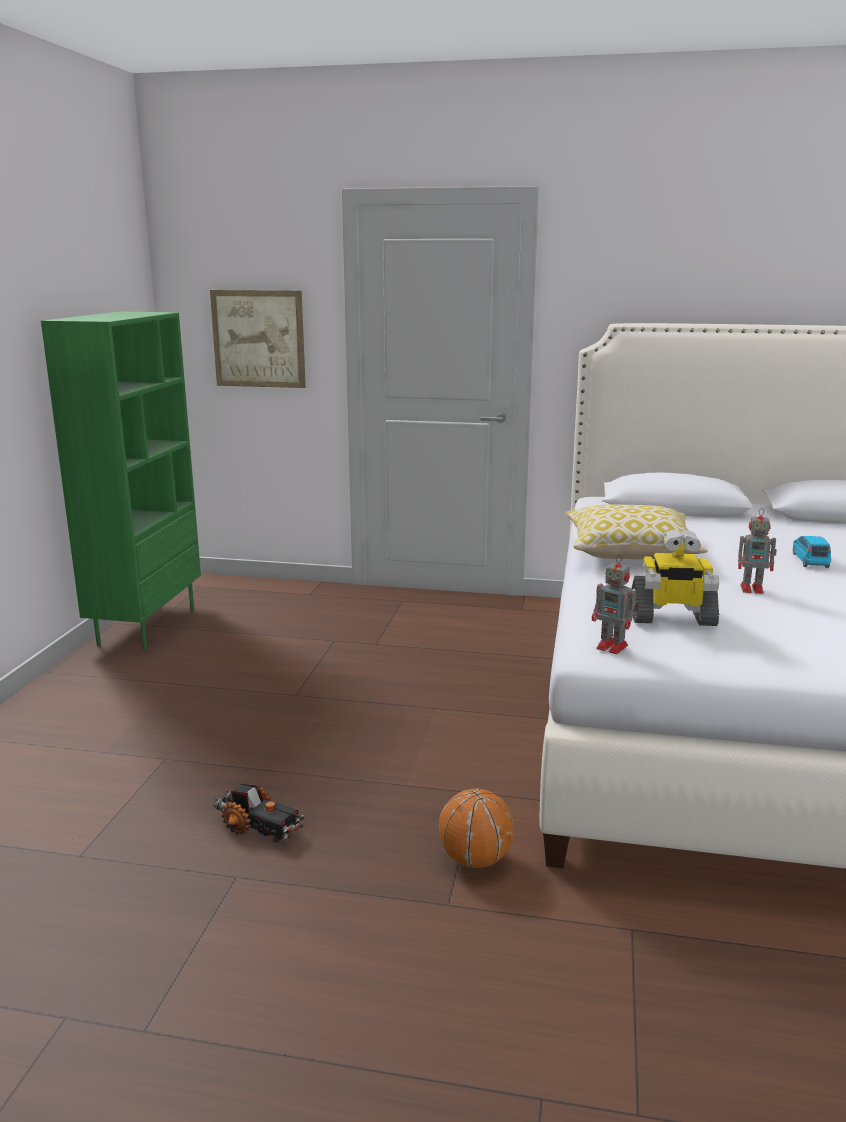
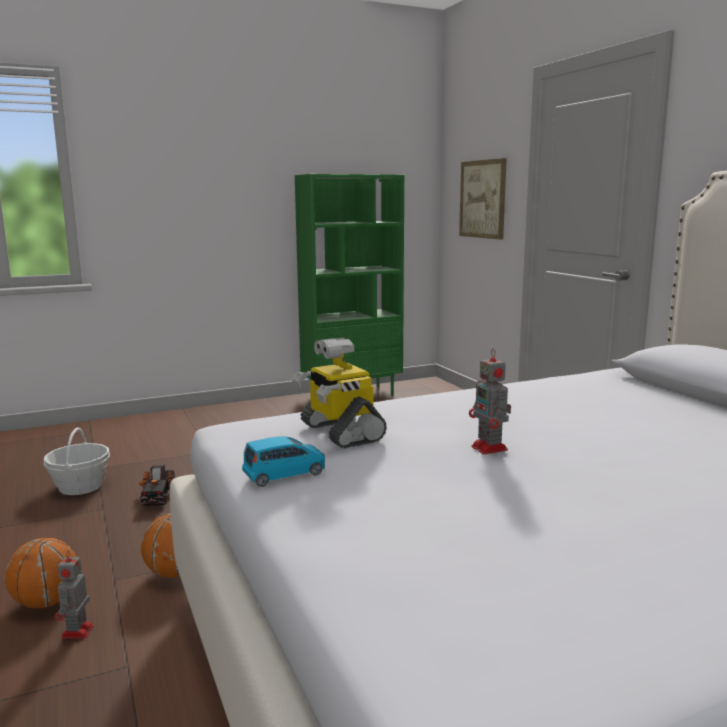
camera: 55 degrees right, 5 degrees down
(130, 881) = (80, 486): none -> basket
(454, 965) = (46, 602): none -> basketball
(613, 647) = (247, 429): toy robot -> toy robot (76, 633)
(630, 552) = (510, 399): pillow -> none
(810, 560) = (668, 462): blue toy car -> blue toy car (285, 474)

